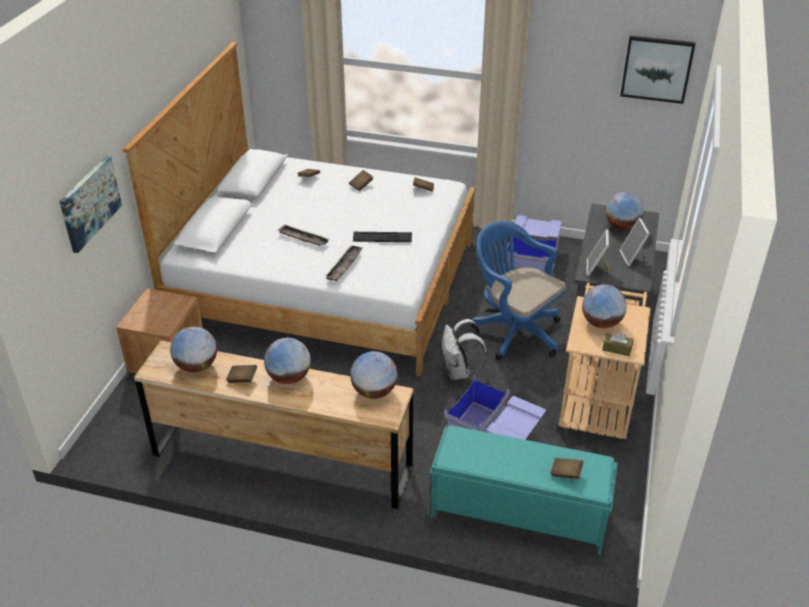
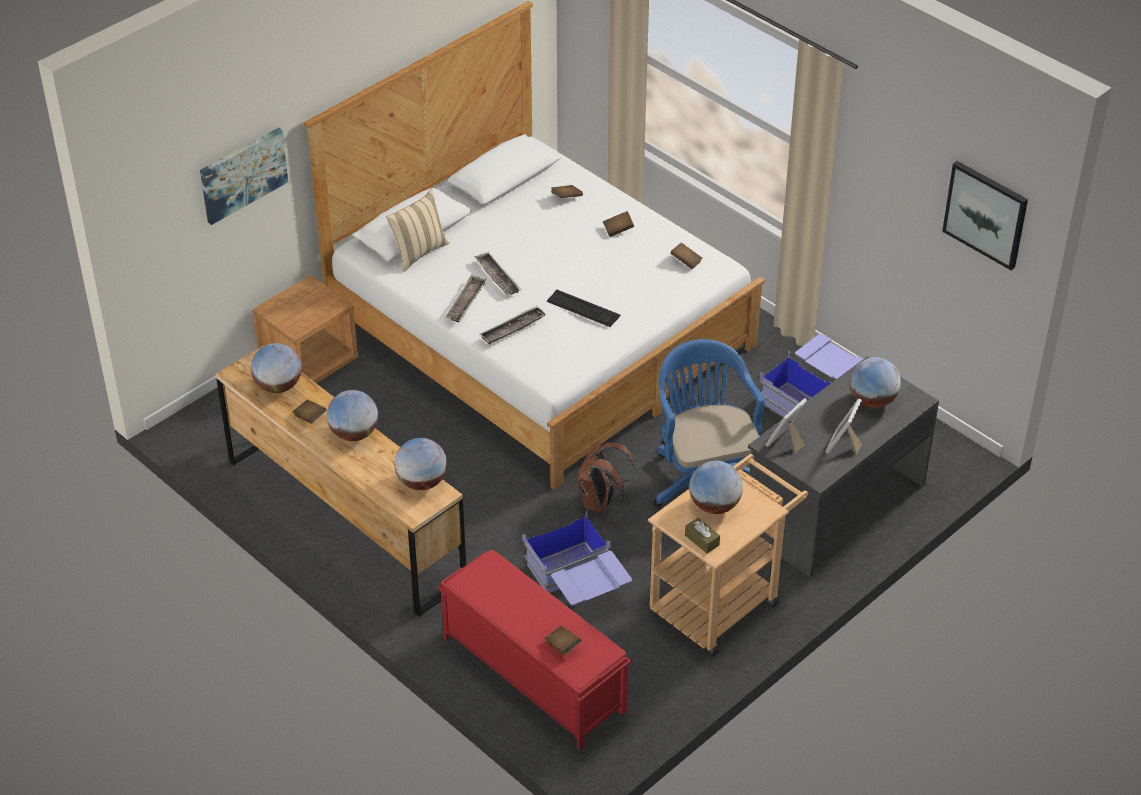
camera: 30 degrees right, 5 degrees up
(230, 241) = (418, 252): none -> beige pillow
(294, 261) = (466, 302): none -> tray
(459, 372) = (600, 503): white backpack -> brown backpack
(517, 512) = (532, 673): turquoise bench -> red bench

